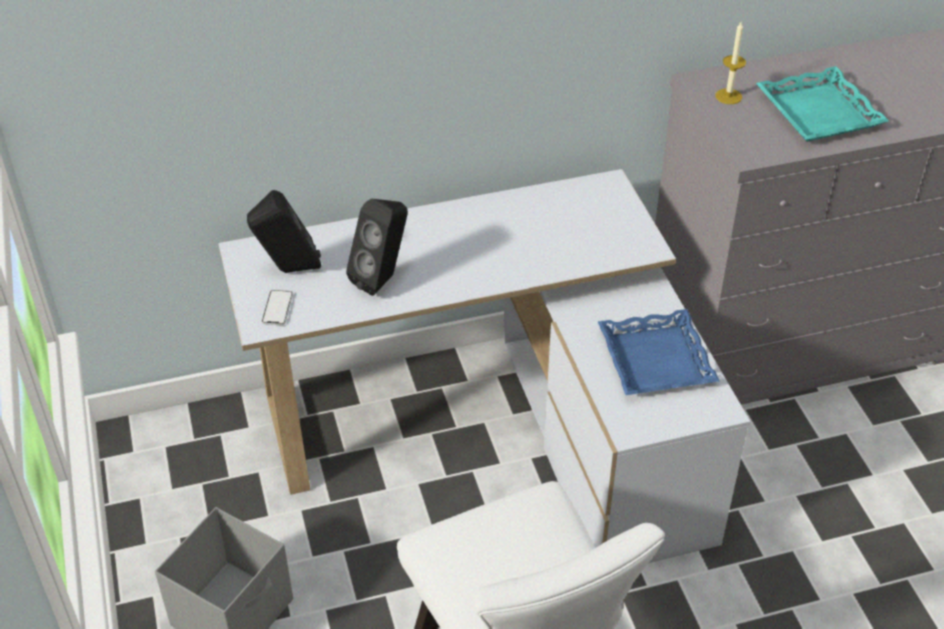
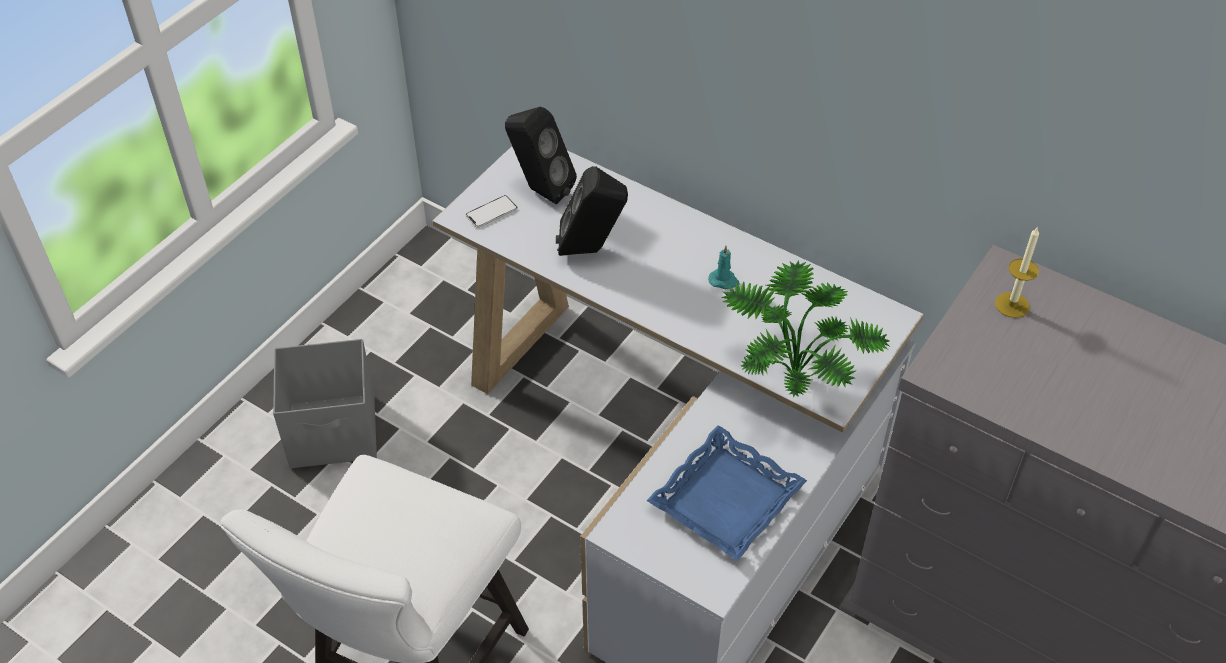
camera: 50 degrees right, 5 degrees up
(491, 234) = (724, 281): none -> turquoise candle
(604, 249) = (795, 368): none -> potted plant
(817, 113) = (1076, 387): turquoise tray -> none

